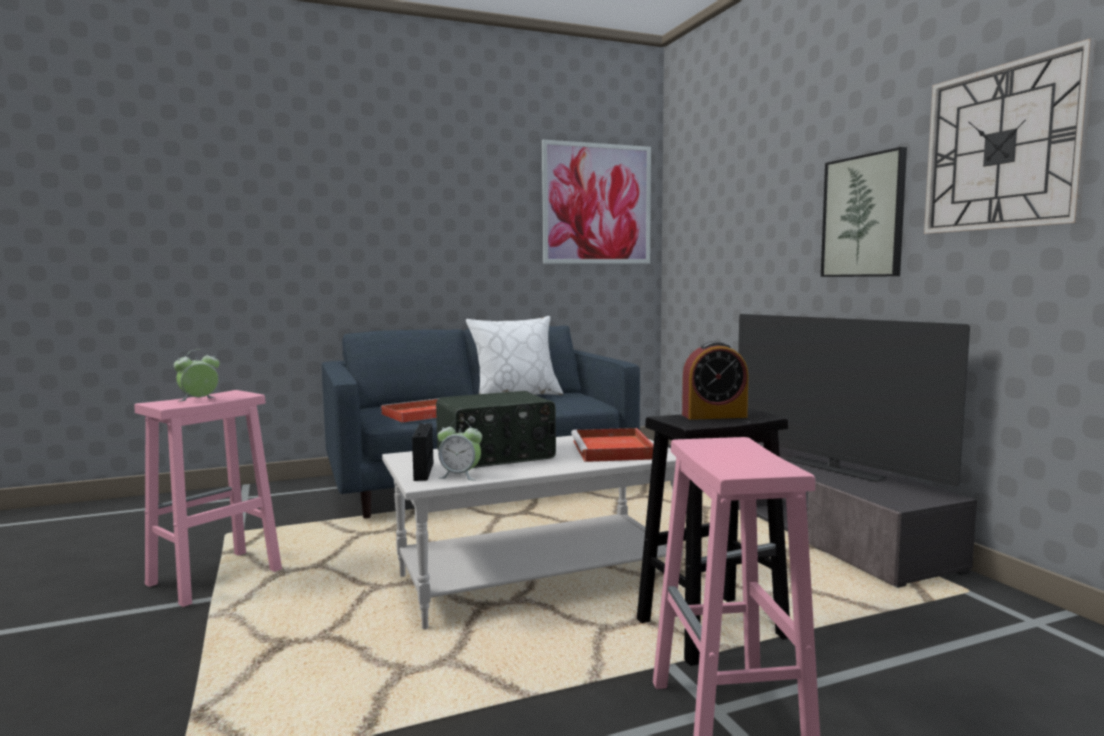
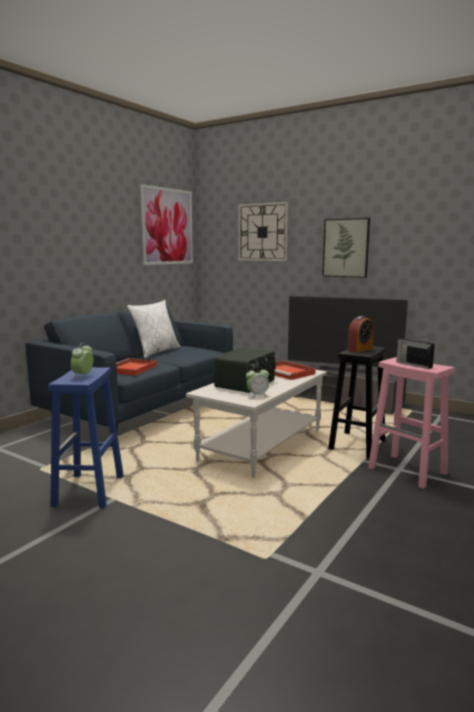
camera: 35 degrees left, 5 degrees up
(213, 578) = (89, 491): pink stool -> blue stool
(424, 471) = (234, 396): radio -> radio (413, 364)
(1002, 148) = (416, 225): wall clock -> wall clock (262, 232)

